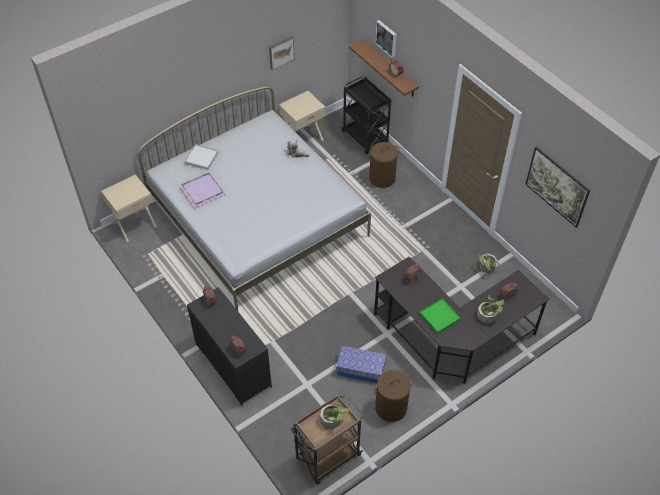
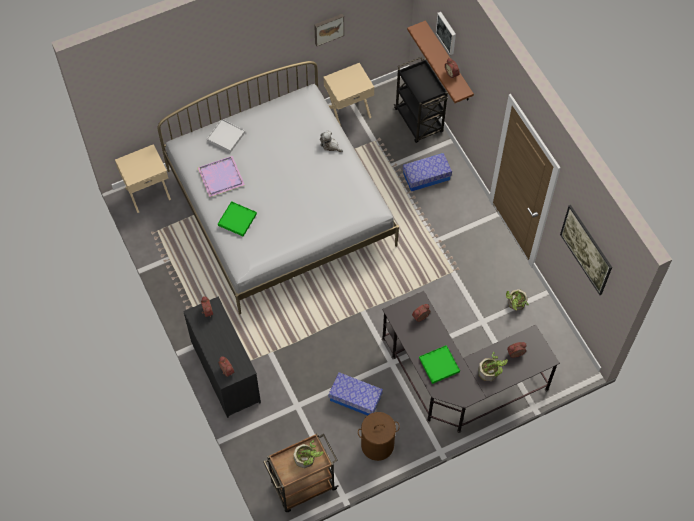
camera: 10 degrees right, 10 degrees up
(224, 222) = (237, 220): none -> green tray
(382, 178) = (426, 177): brown laundry basket -> storage box

